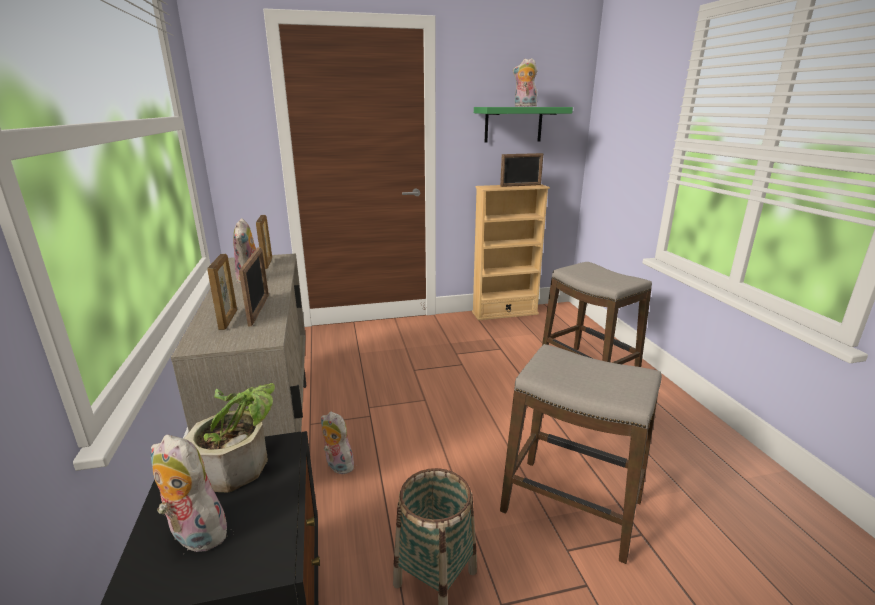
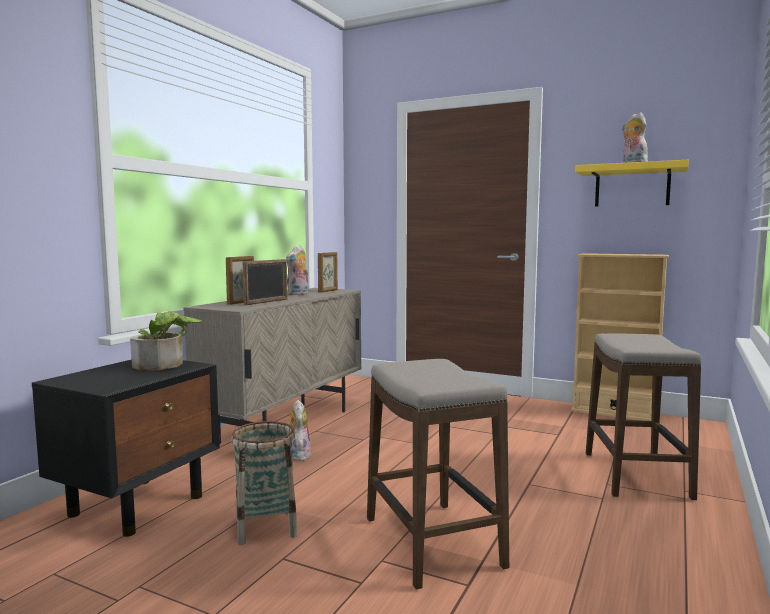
camera: 40 degrees right, 15 degrees down
(194, 535) = (102, 375): plush toy -> none
(513, 124) = (632, 186): green shelf -> yellow shelf
(520, 185) = (633, 254): picture frame -> none

